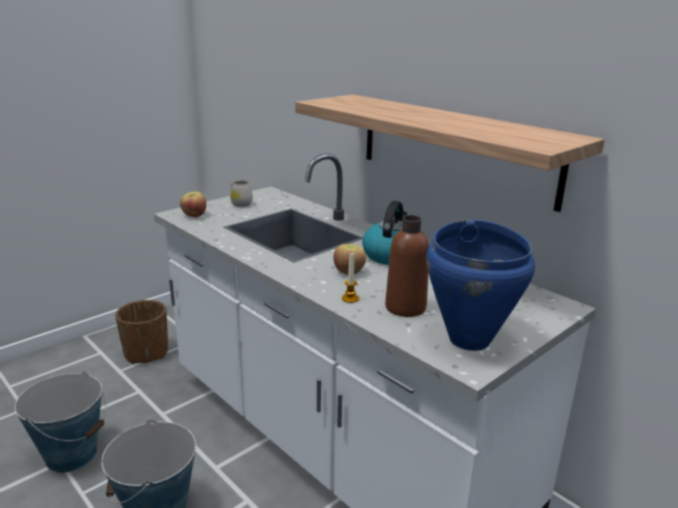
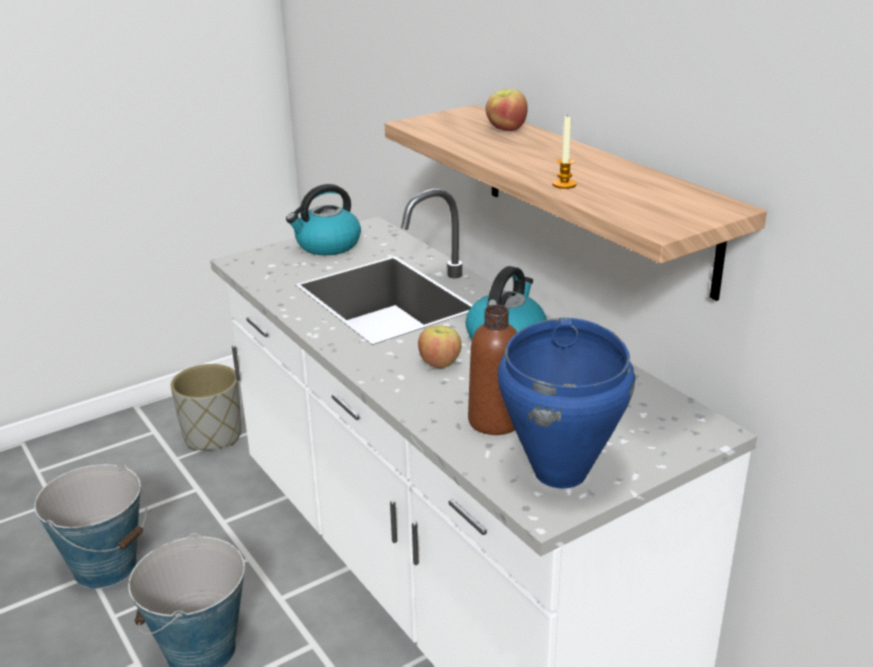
camera: 10 degrees right, 5 degrees up
(146, 353) = (213, 436): brown planter -> grey planter
(194, 215) = (261, 264): apple -> apple (506, 129)
(240, 203) = (327, 245): white mug -> kettle
(350, 298) = (427, 403): candle -> candle (564, 184)

